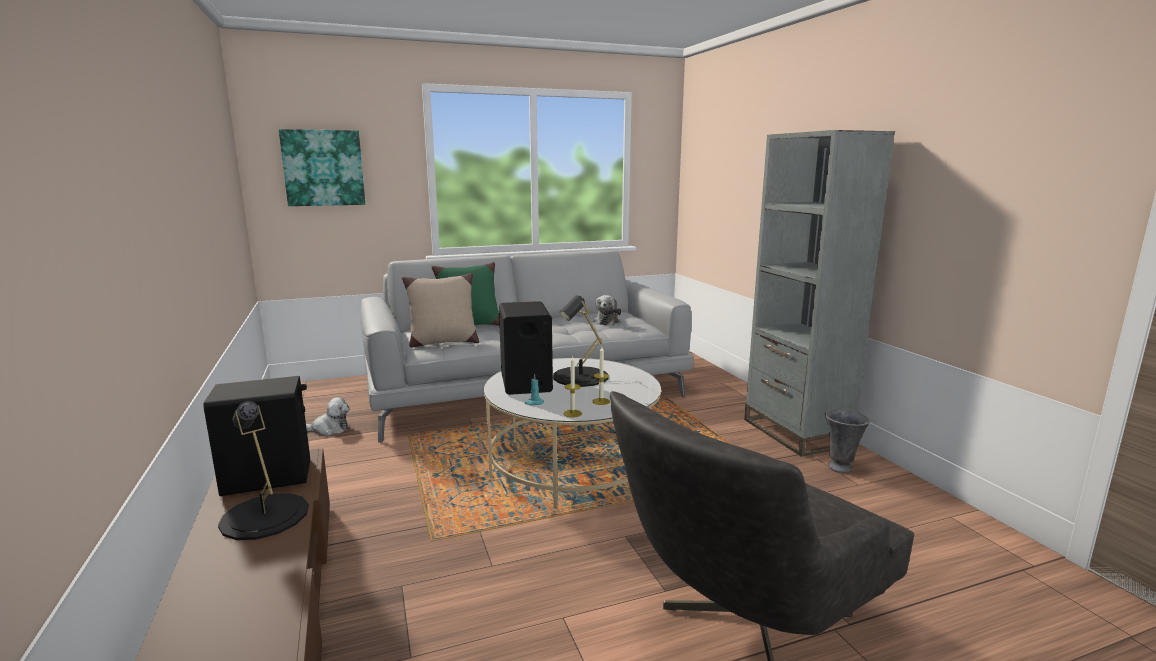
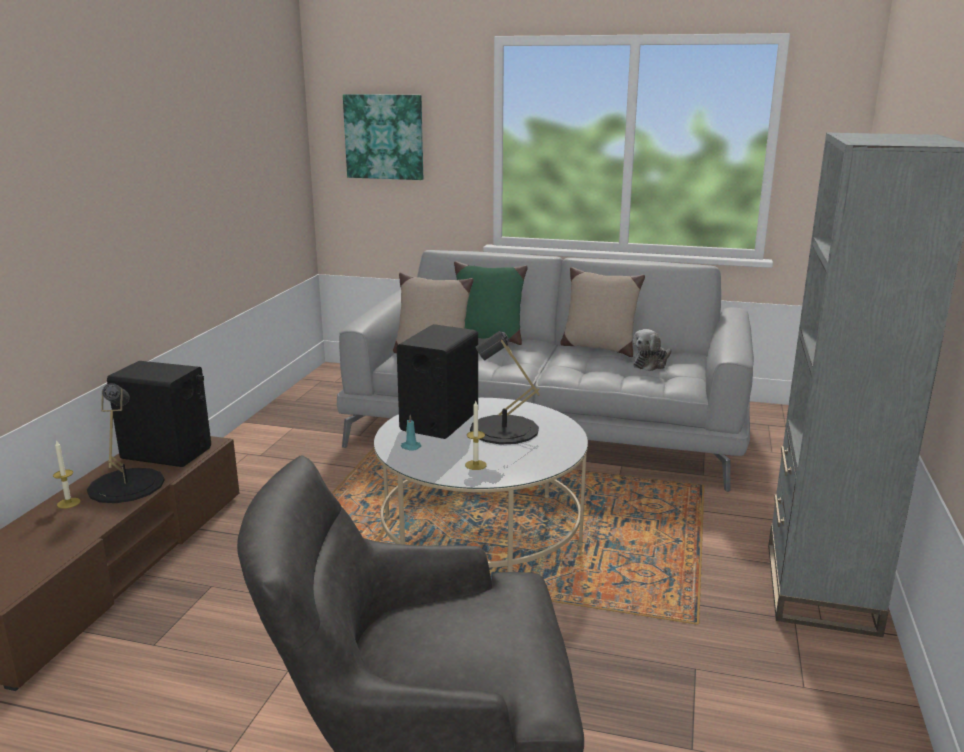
camera: 35 degrees right, 5 degrees up
(329, 429) = (319, 421): plush toy -> none
(557, 318) = (598, 347): none -> beige pillow
(572, 413) = (426, 470): candle -> candle (68, 503)
(841, 467) = (813, 656): grey vase -> none

